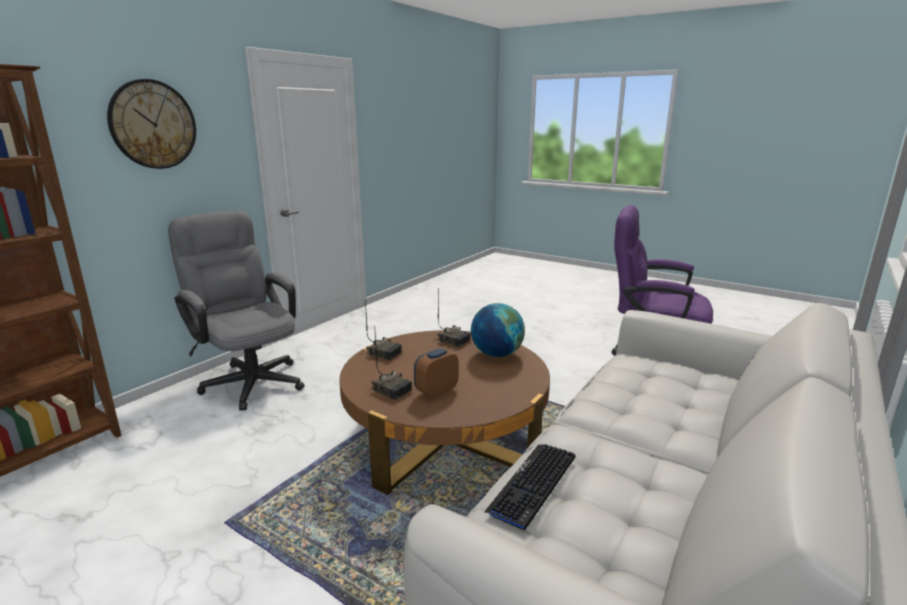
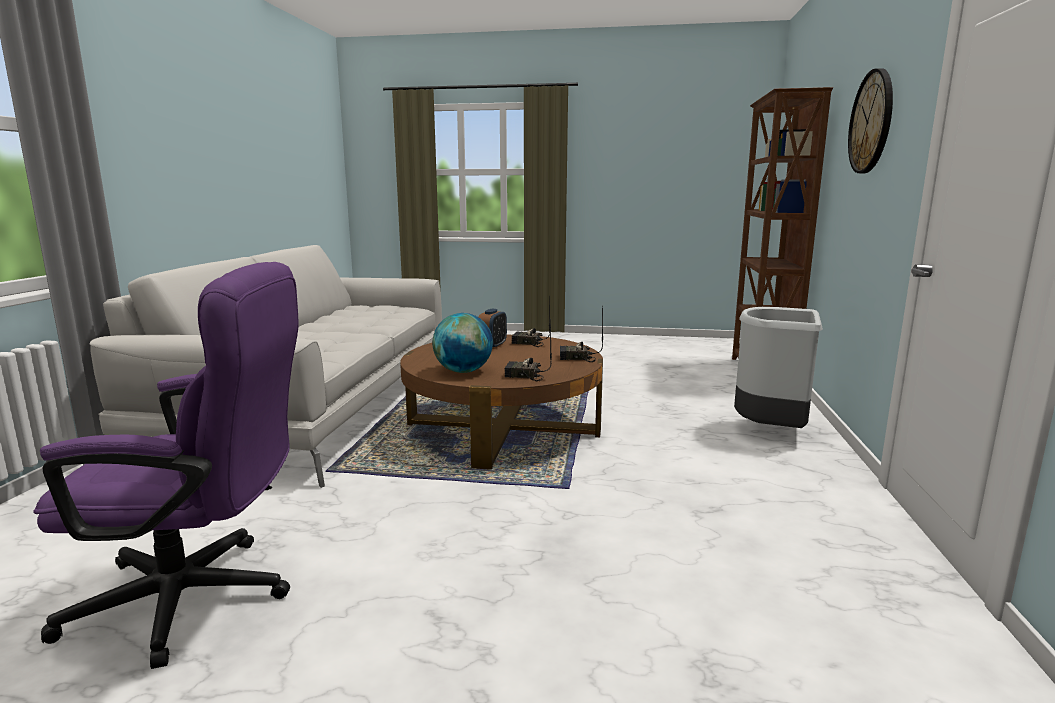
camera: 155 degrees right, 5 degrees down
(250, 379) = (771, 431): grey office chair -> grey trash can
(533, 484) = (398, 315): keyboard -> none

